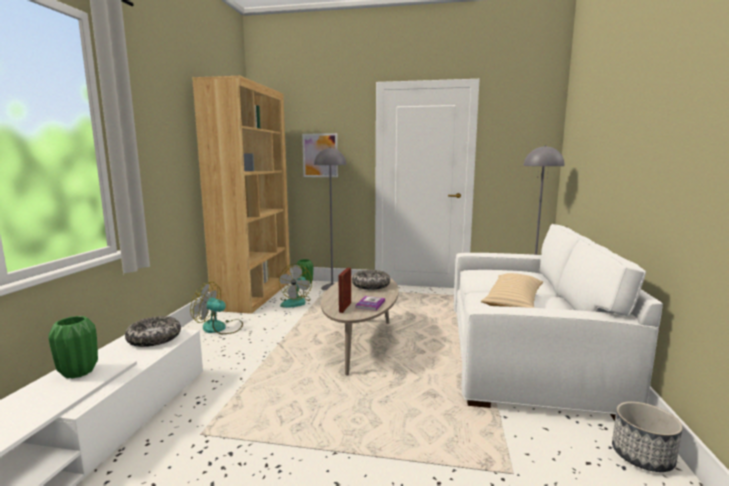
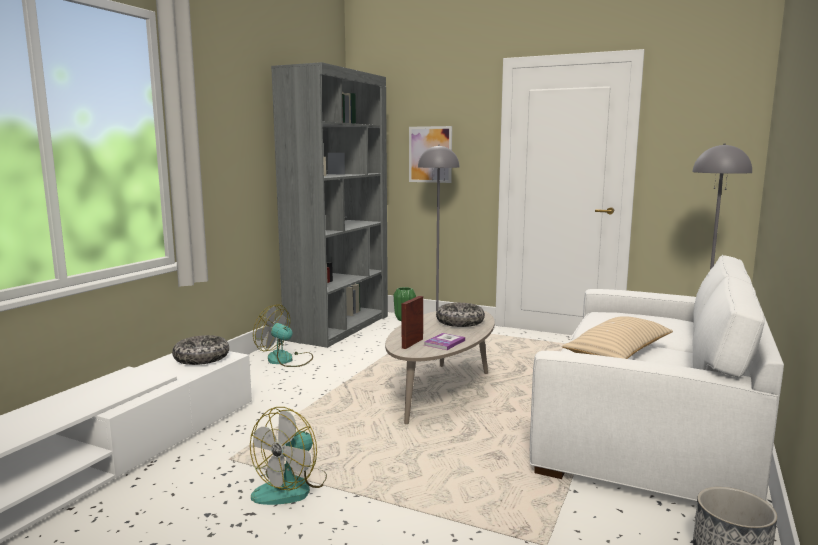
camera: 15 degrees right, 0 degrees up
(78, 372) = (121, 380): green vase -> none
(254, 295) = (339, 327): brown bookcase -> grey bookcase
(296, 302) = (384, 339): fan -> fan (291, 487)

